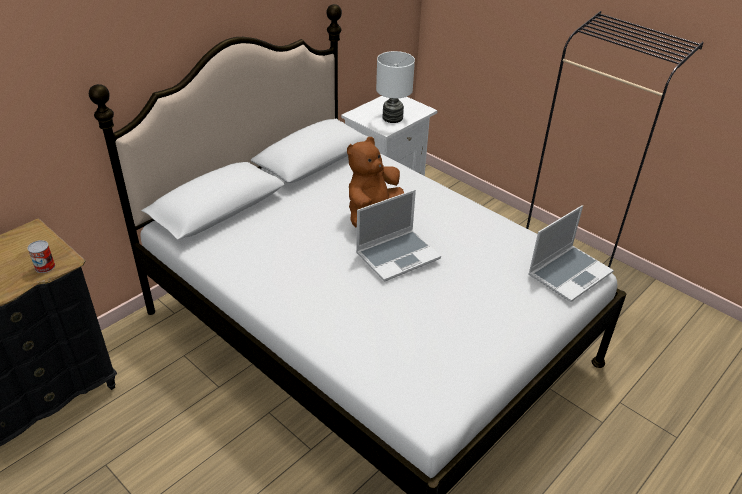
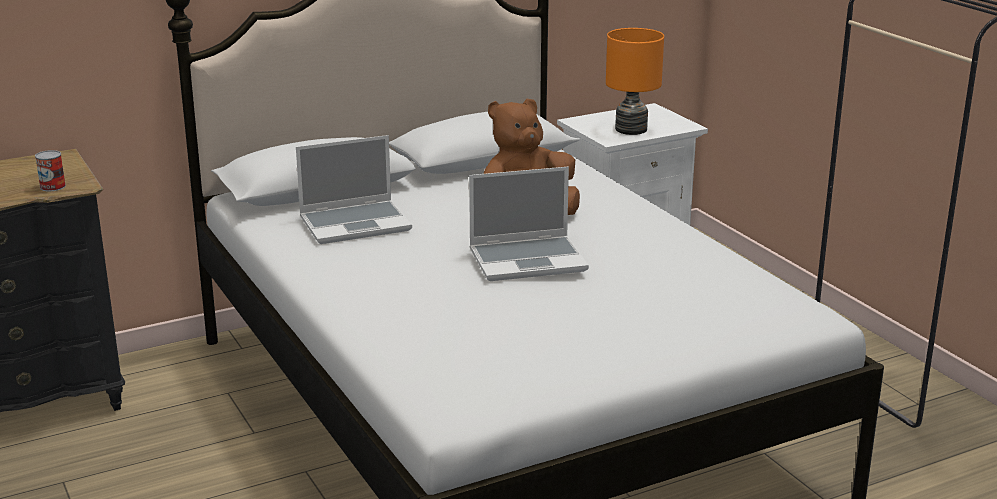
camera: 20 degrees right, 15 degrees down
(392, 118) = (631, 129): white table lamp -> orange table lamp
(569, 273) = (780, 312): laptop -> laptop (356, 223)

